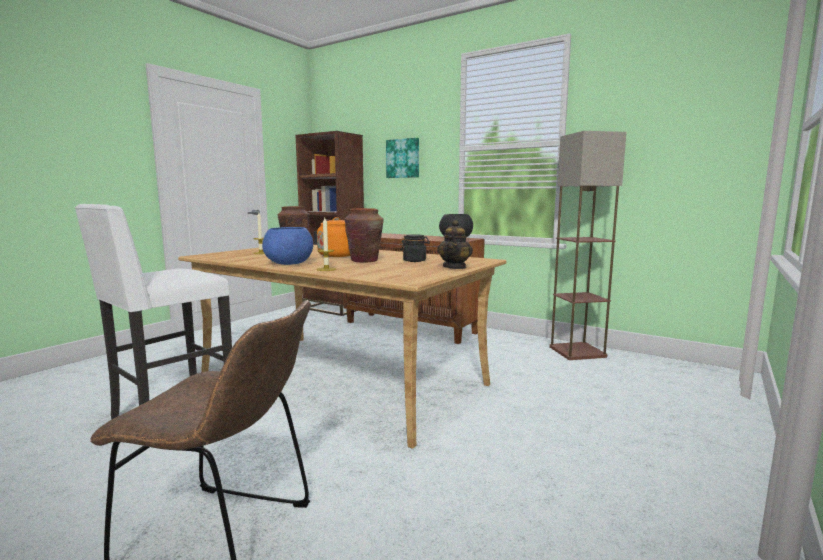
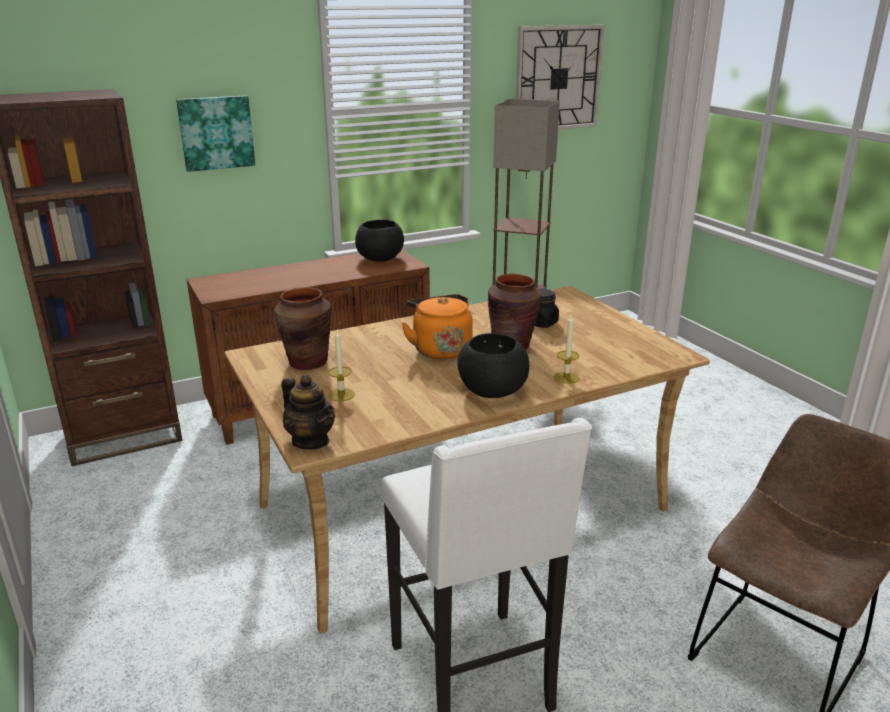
camera: 60 degrees left, 15 degrees up
(288, 263) = (492, 391): blue bowl -> black bowl
(455, 267) = (606, 318): teapot -> teapot (311, 441)
(656, 119) = (558, 78): none -> wall clock

